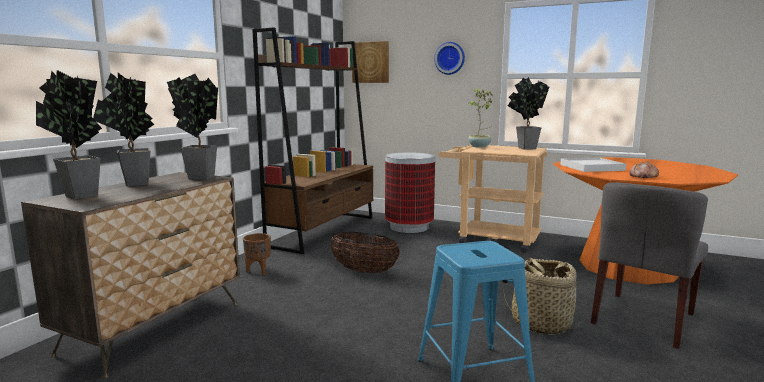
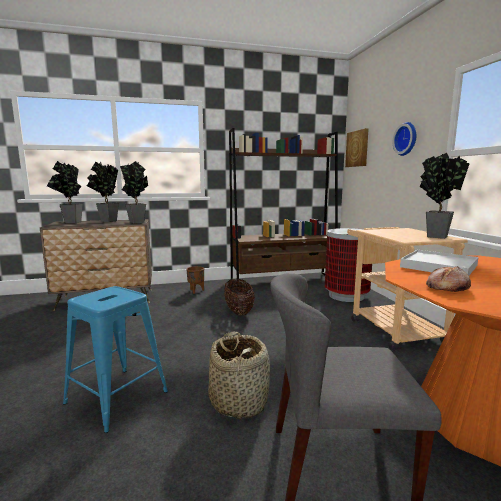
camera: 50 degrees right, 0 degrees up
(480, 146) = (392, 229): potted plant -> none

